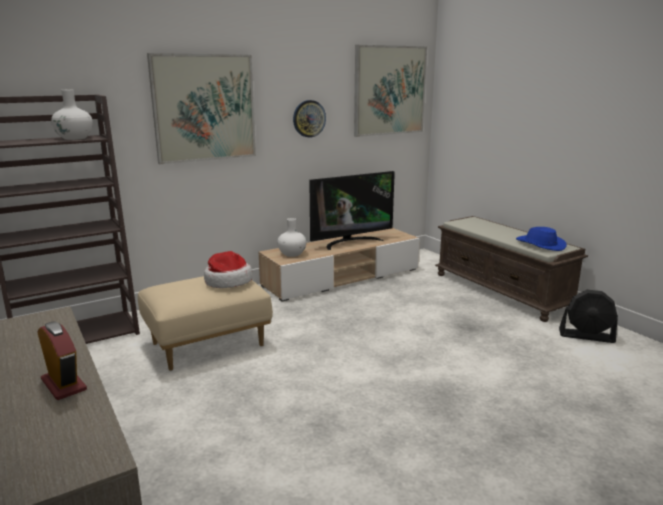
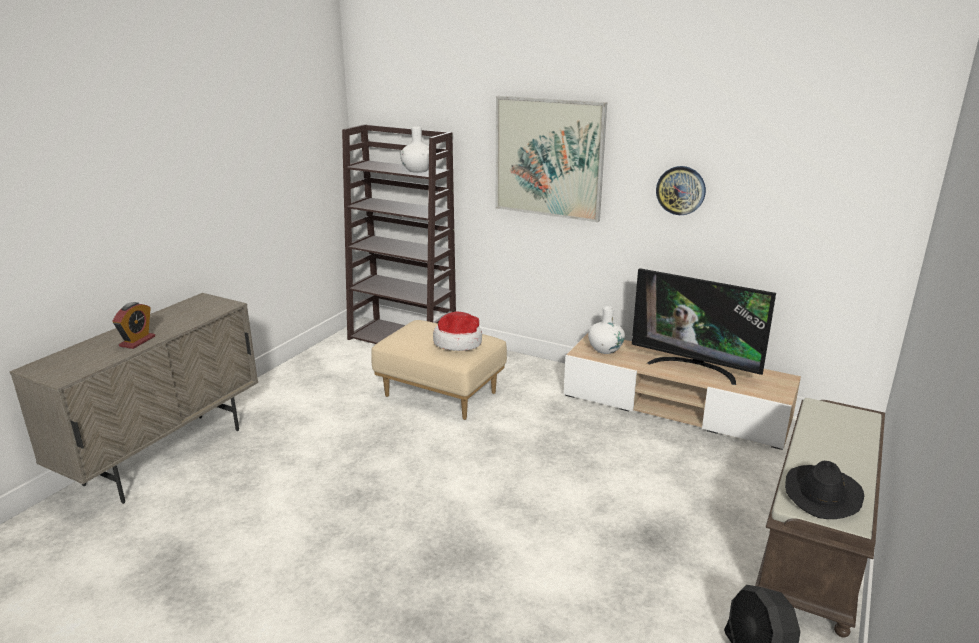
camera: 60 degrees right, 5 degrees up
(389, 90) = (833, 170): picture -> none
(540, 244) = (822, 494): blue hat -> black hat

